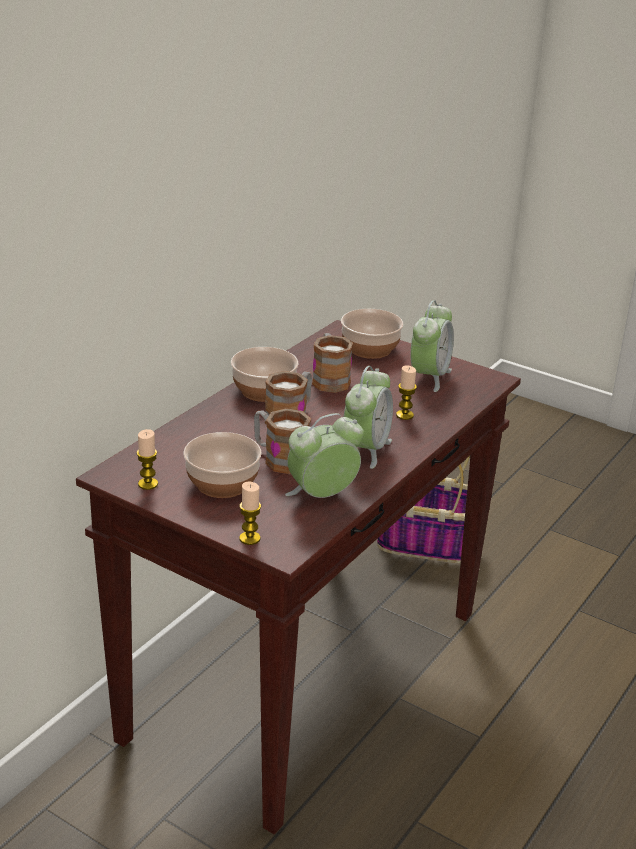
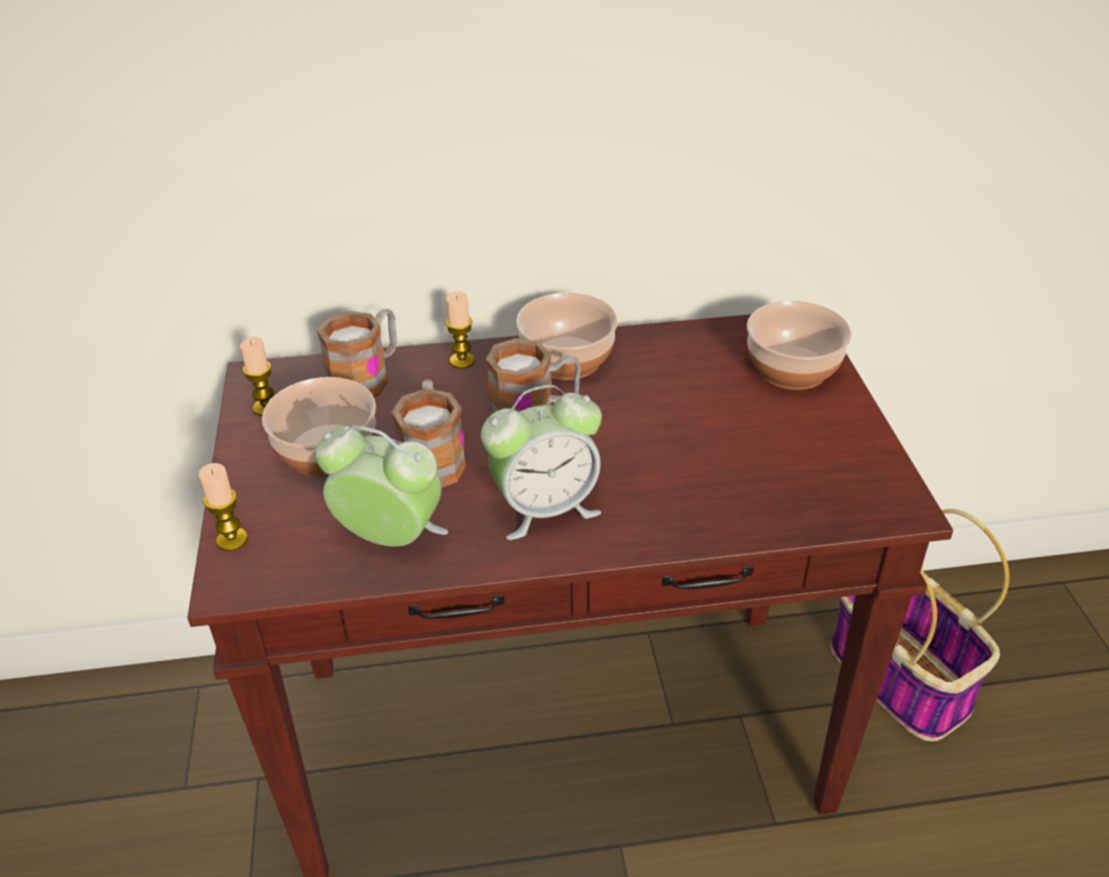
camera: 50 degrees right, 10 degrees up
(329, 379) = (668, 384): mug -> mug (367, 377)
(404, 415) = (677, 489): candle -> candle (462, 361)
(429, 377) = (806, 451): alarm clock -> none

